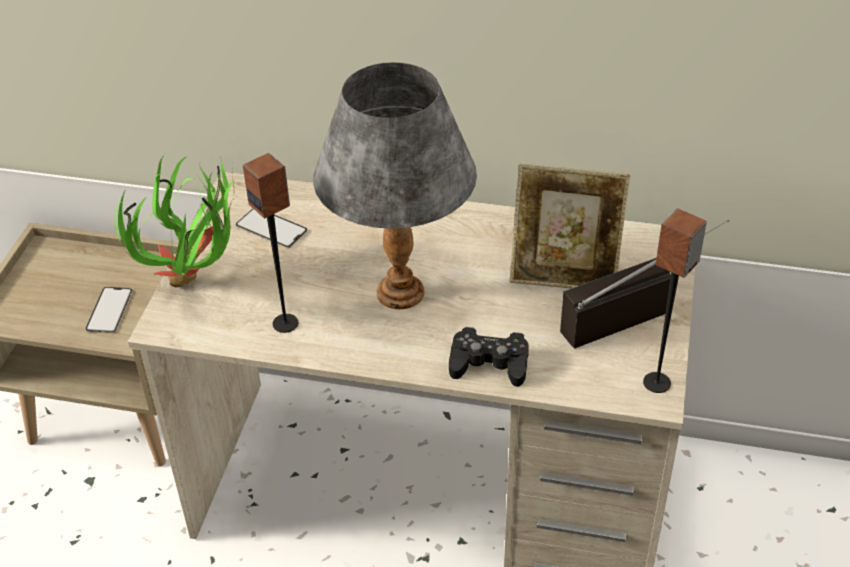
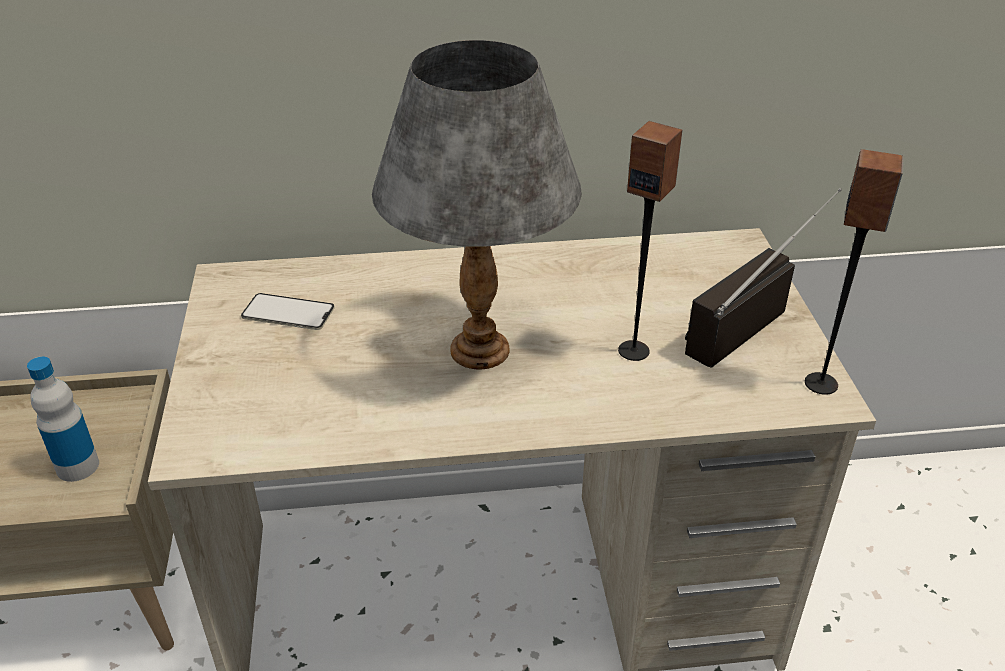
camera: 20 degrees left, 5 degrees down
(109, 310) = (77, 466): phone -> bottle
(199, 283) = (220, 391): potted plant -> none
(286, 323) = (355, 413): speaker -> speaker (634, 350)
(489, 363) = (626, 405): black game controller -> none
(564, 274) = (653, 295): picture frame -> none

